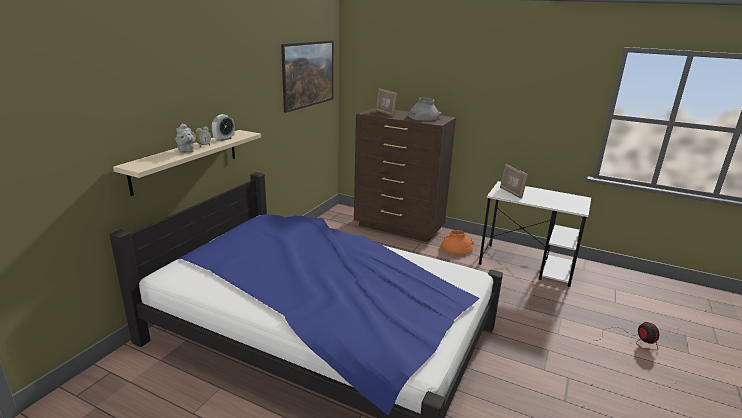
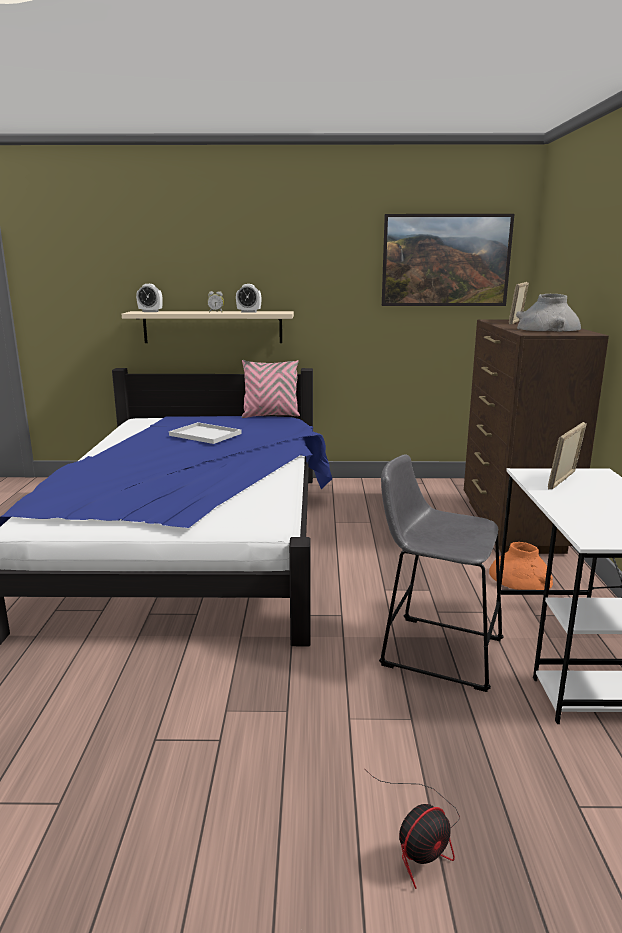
camera: 65 degrees right, 5 degrees down
(145, 161) = (150, 311): none -> alarm clock
(186, 151) = (194, 312): grey teapot -> none
(251, 220) = (270, 416): none -> pink pillow
(280, 254) = (204, 434): none -> white tray
(510, 293) = (435, 650): none -> grey stool

